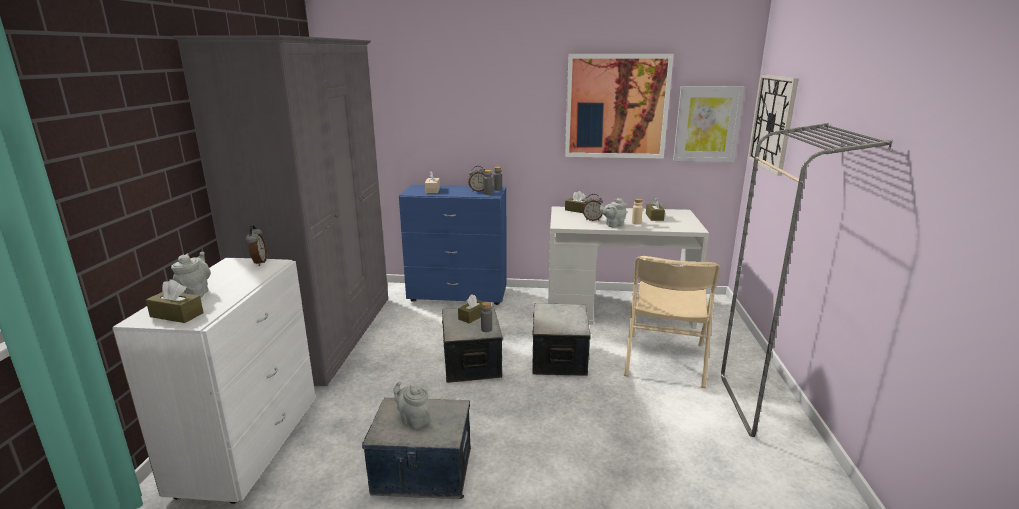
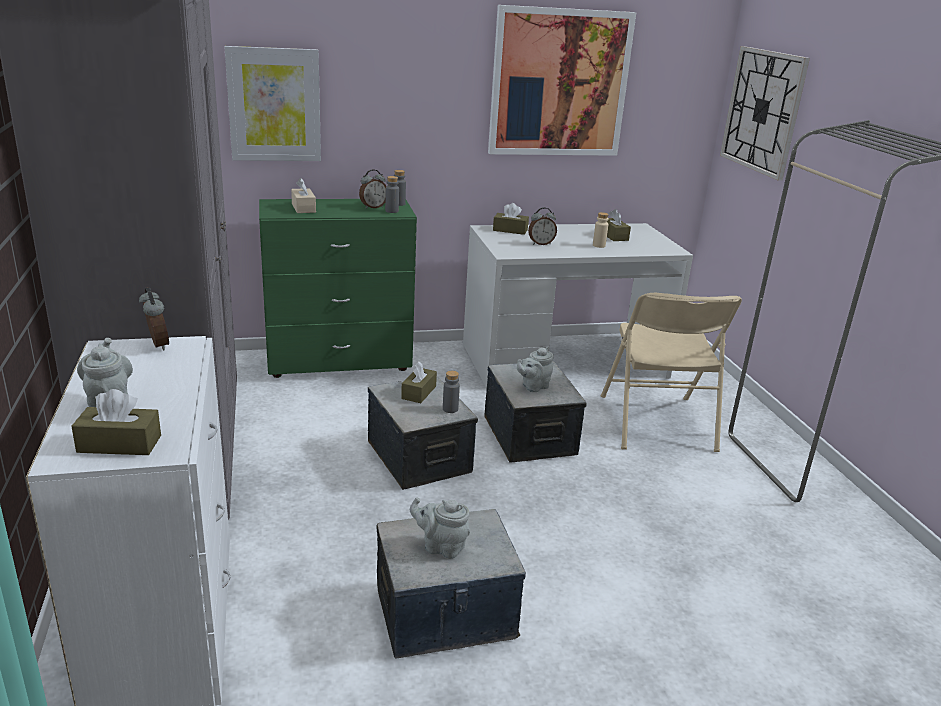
camera: 20 degrees left, 5 degrees up
(458, 295) = (340, 362): blue dresser -> green dresser
(613, 225) = (573, 250): grey teapot -> grey teapot (533, 387)
(707, 124) = (670, 109): picture -> picture (274, 105)

